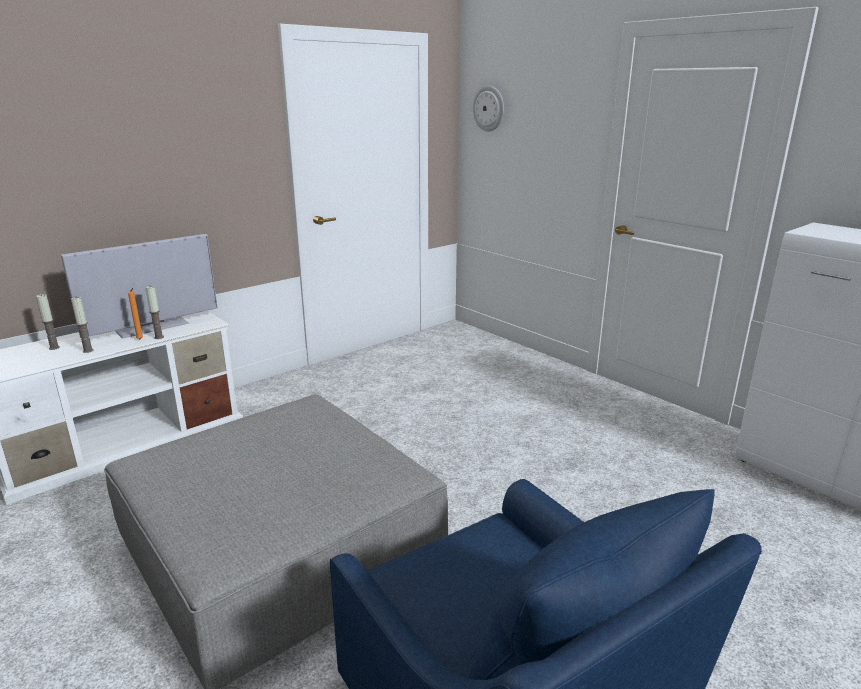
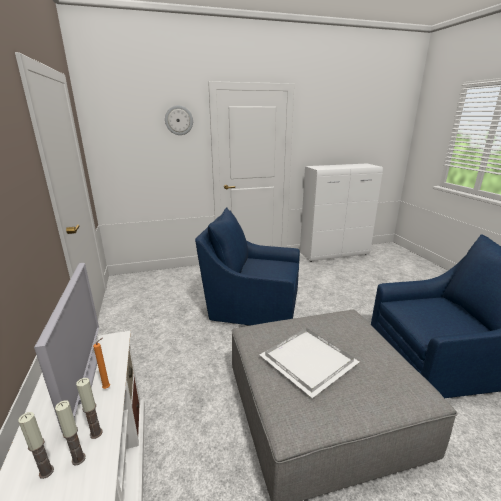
camera: 65 degrees left, 0 degrees up
(159, 337) = (116, 374): candle -> candle (78, 459)
(263, 452) = (308, 359): none -> white tray
(489, 108) = (114, 130): wall clock -> wall clock (179, 120)
(490, 434) = (252, 305): none -> blue armchair

